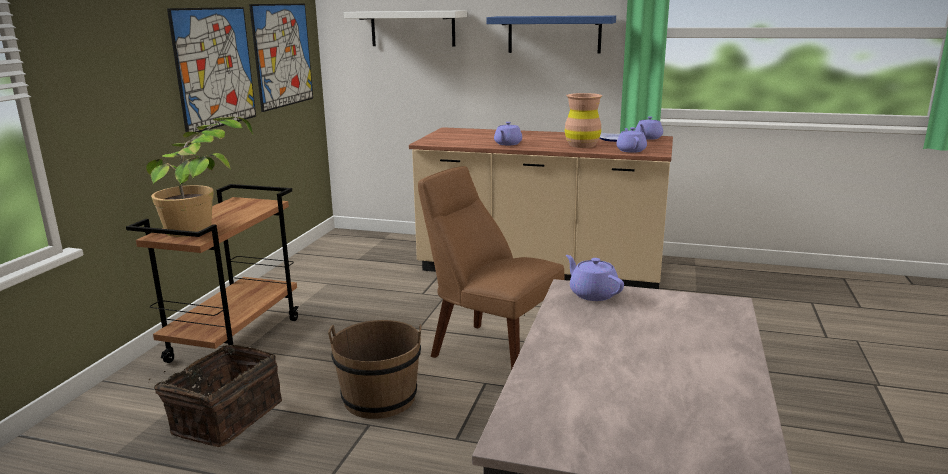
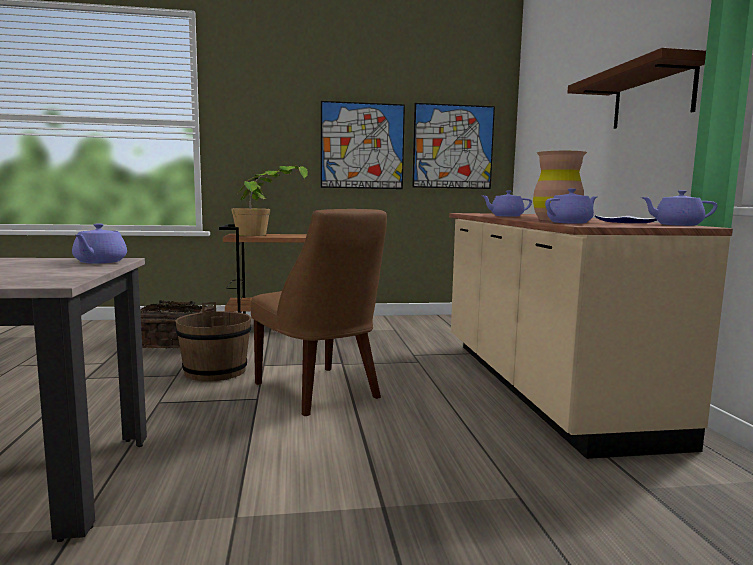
camera: 65 degrees right, 10 degrees down
(412, 28) = (558, 117): white shelf -> none
(490, 351) = (320, 392): brown chair -> brown chair turned 135 degrees clockwise
(554, 34) = (652, 96): blue shelf -> brown shelf
(592, 294) = (99, 262): purple teapot -> purple teapot turned 150 degrees clockwise

